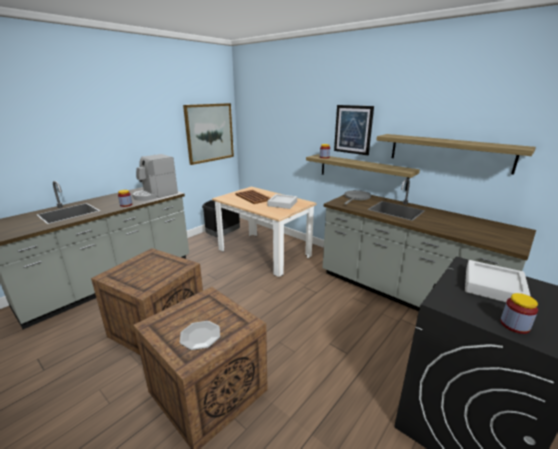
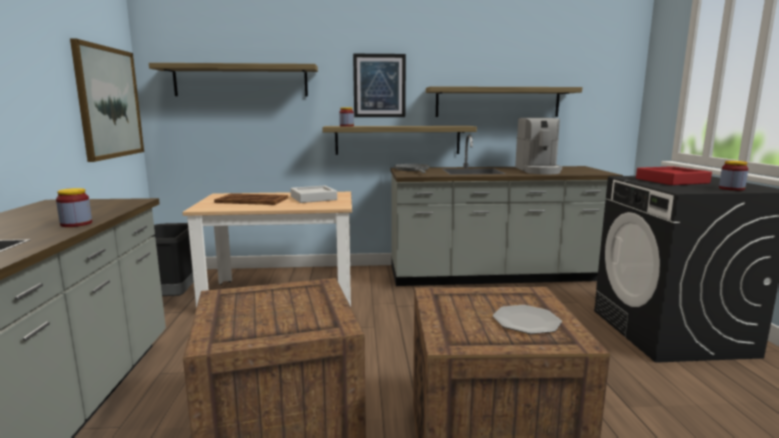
camera: 45 degrees left, 10 degrees down
(155, 195) = (100, 207): coffee machine -> coffee machine (538, 170)
(277, 120) = (241, 81): none -> shelf
(493, 286) = (671, 181): grey tray -> red tray

